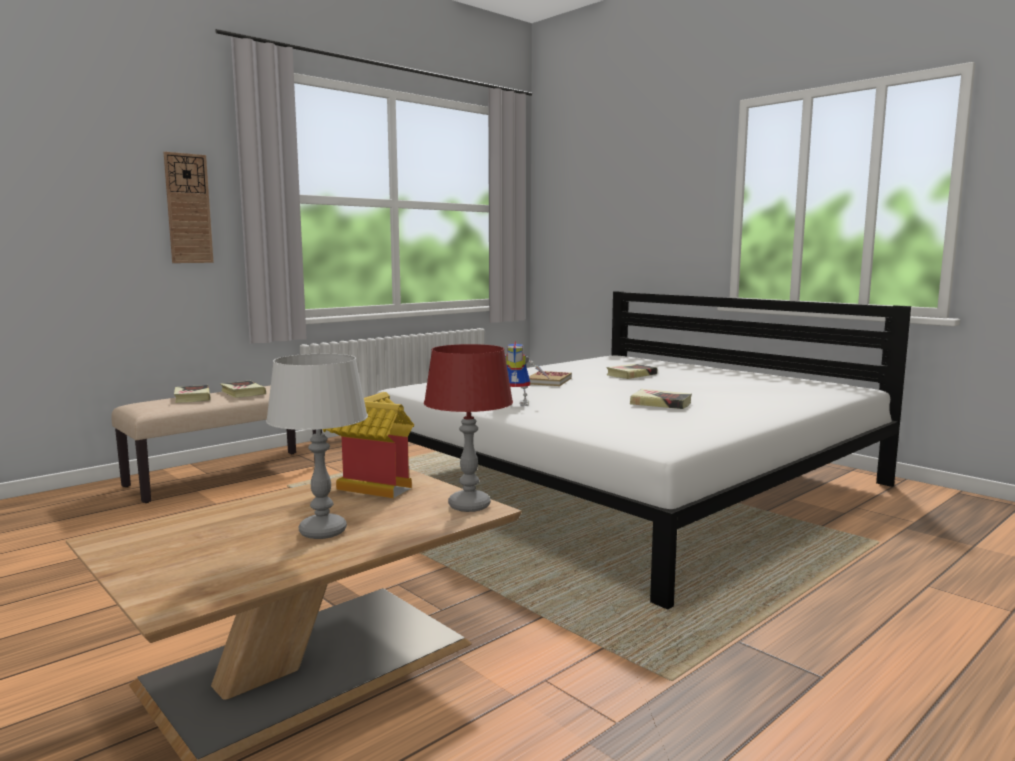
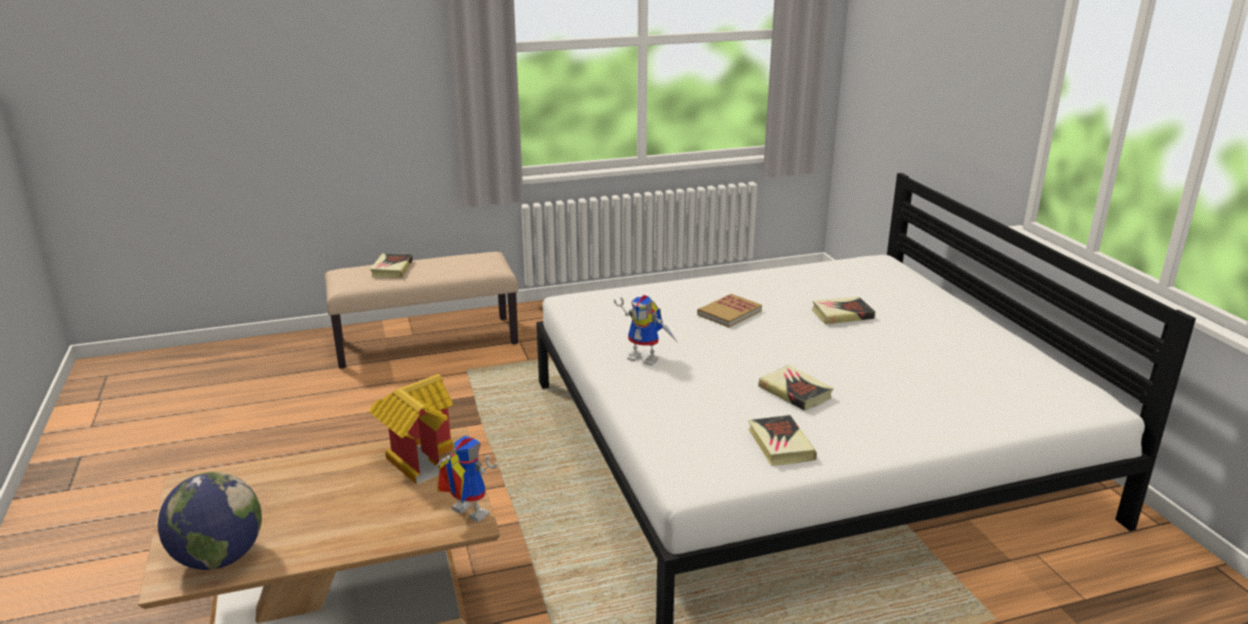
camera: 25 degrees right, 15 degrees up
(188, 208) = (400, 69): wall clock -> none
(220, 579) = (219, 558): none -> globe
(242, 393) = (440, 267): book -> book (780, 445)
(322, 532) = (327, 518): grey table lamp -> none
(469, 506) = (463, 514): red table lamp -> toy robot

